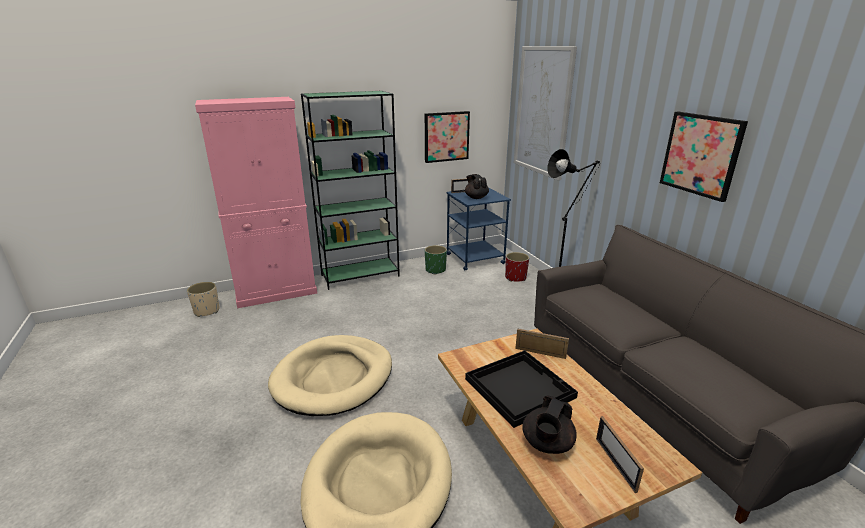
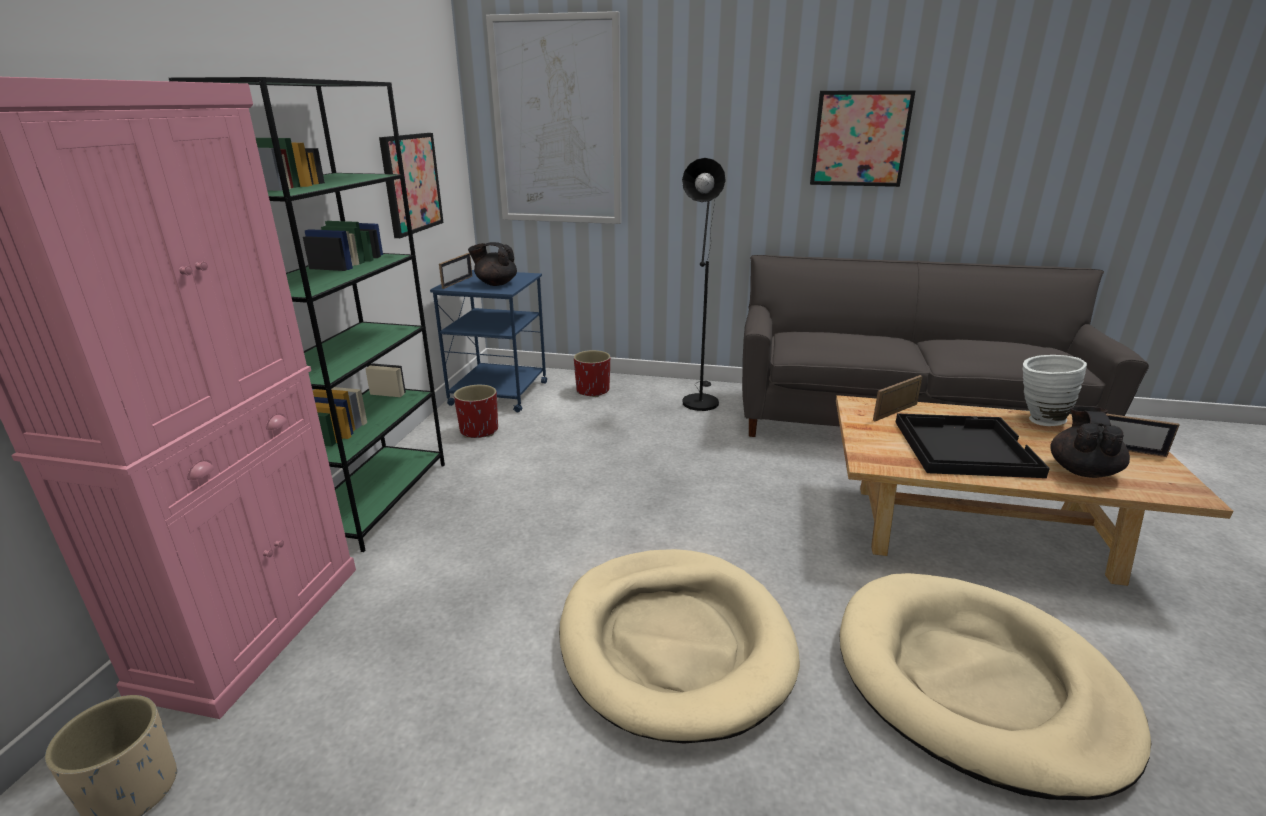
camera: 55 degrees left, 0 degrees up
(435, 270) = (479, 430): green planter -> red planter
(547, 444) = (1082, 470): black teapot -> black teapot turned 135 degrees counterclockwise
(615, 415) = (1037, 420): none -> white vase

